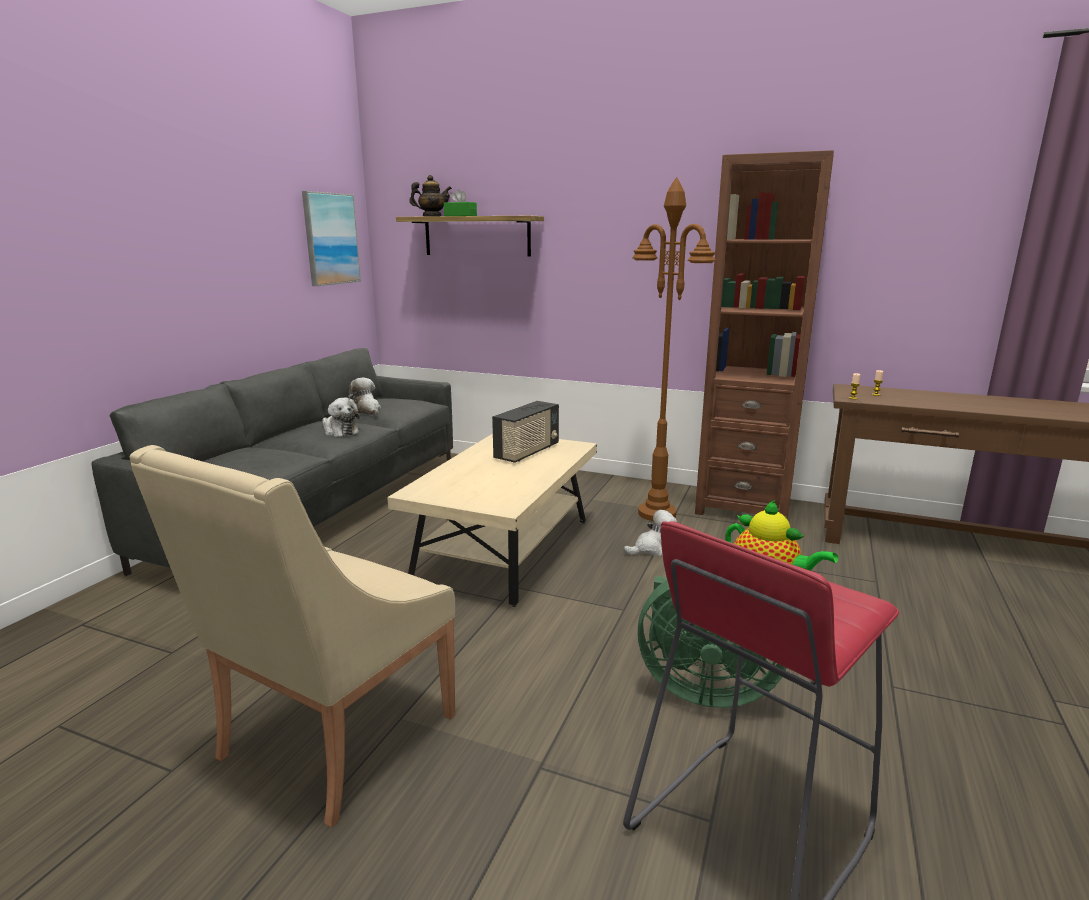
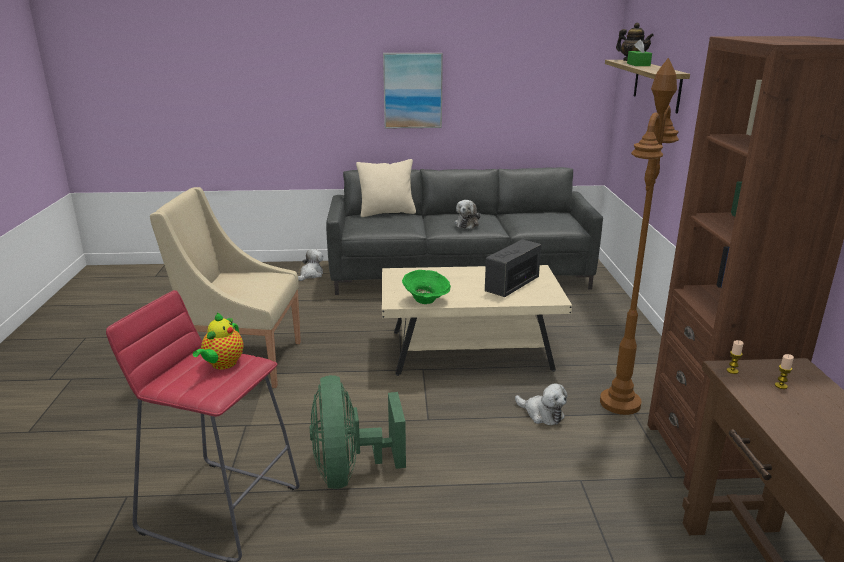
camera: 65 degrees right, 5 degrees up
(216, 455) = (387, 213): none -> beige pillow
(330, 239) = (563, 74): picture -> picture (412, 90)
(367, 411) = (521, 217): plush toy -> plush toy (310, 275)
(519, 493) = (426, 301): none -> green bowl
(527, 452) = (511, 285): radio -> radio turned 120 degrees clockwise

